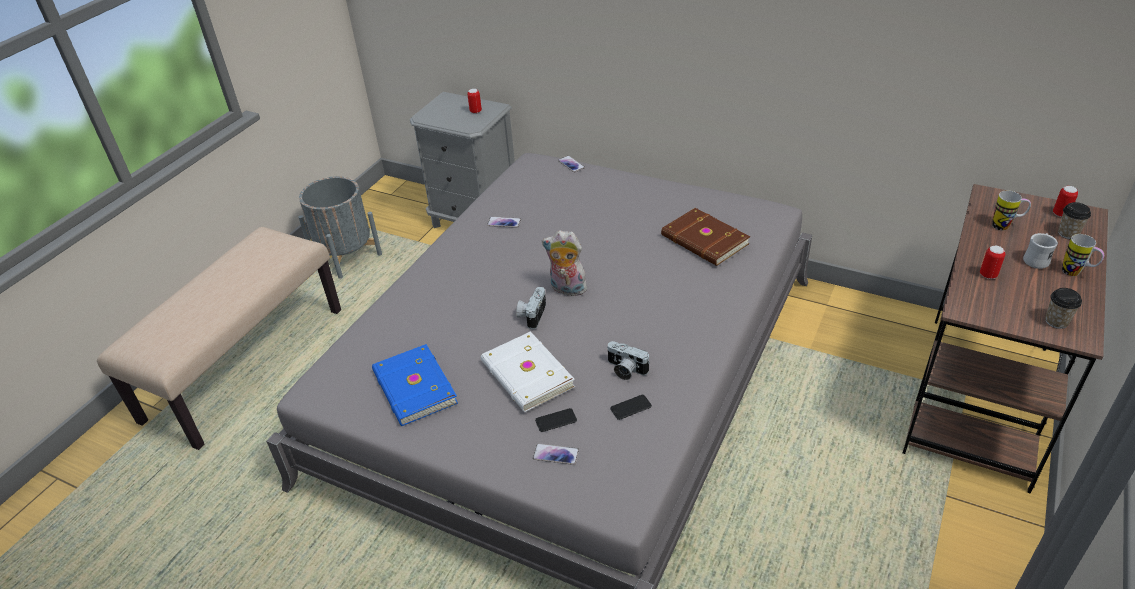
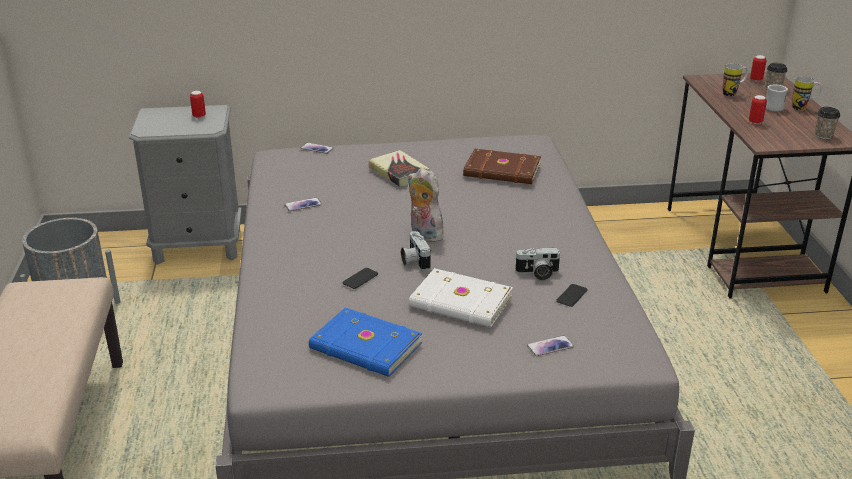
camera: 35 degrees left, 10 degrees down
(556, 420) = (522, 325): phone -> phone (360, 279)
(566, 289) = (423, 235): plush toy -> plush toy turned 60 degrees clockwise
(612, 212) = (399, 172): none -> book

